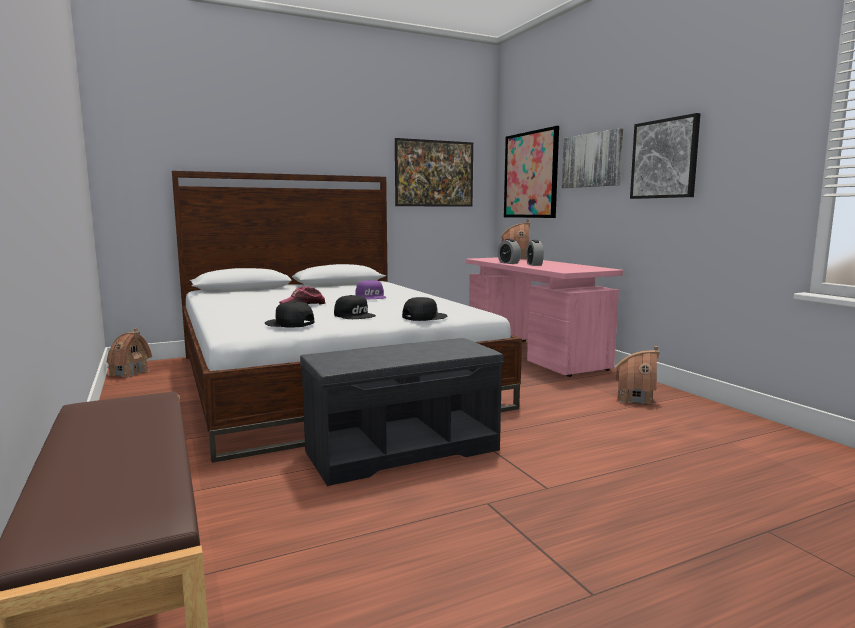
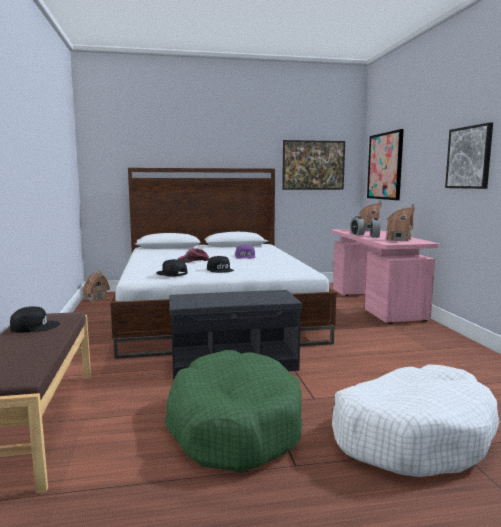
camera: 15 degrees right, 0 degrees up
(424, 317) = (264, 273): black cap -> black cap (35, 326)
(463, 544) = (233, 425): none -> green dog bed
(592, 160) = (423, 156): picture -> none
(635, 398) = (430, 344): toy house -> toy house (399, 240)
(705, 523) = (411, 435): none -> white dog bed

